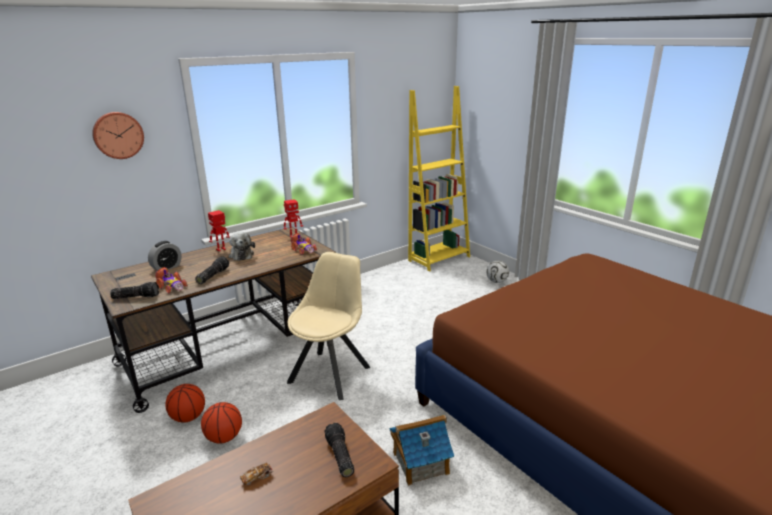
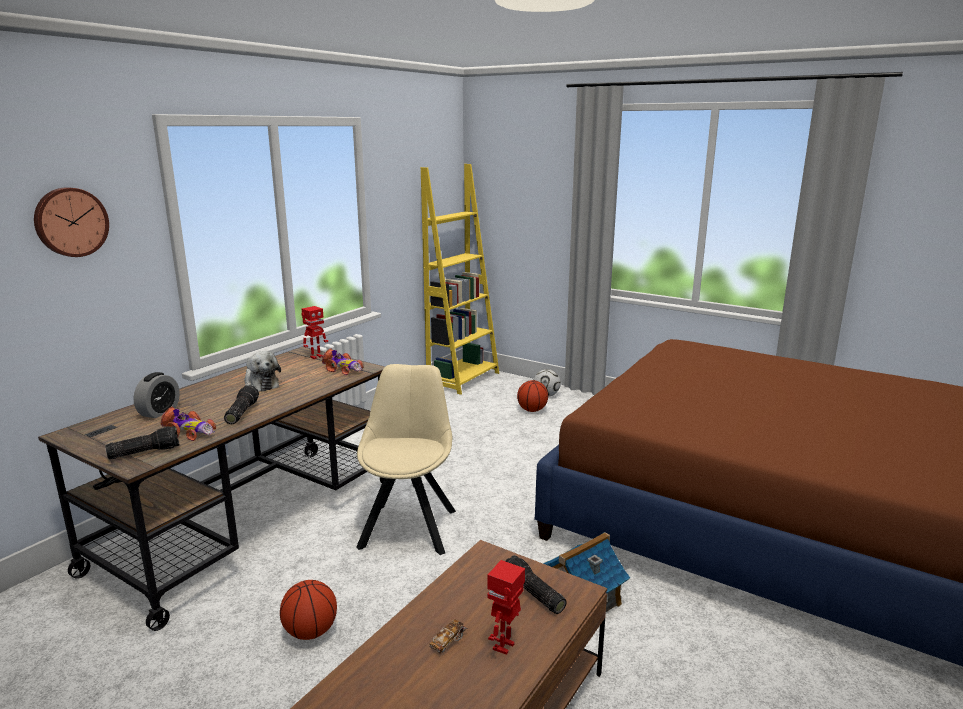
camera: 20 degrees left, 5 degrees down
(188, 417) = (240, 620): basketball -> basketball (532, 410)
(221, 249) = (224, 382): toy robot -> toy robot (505, 647)

